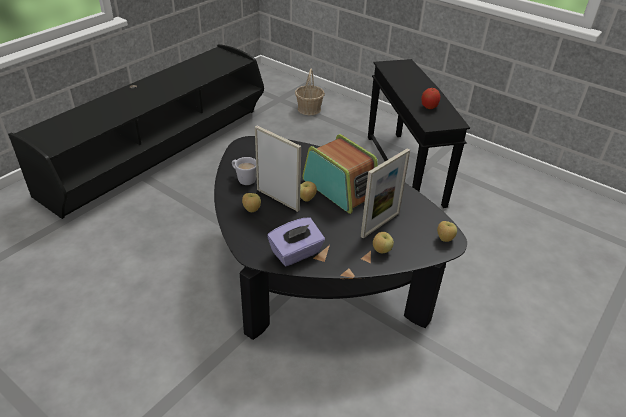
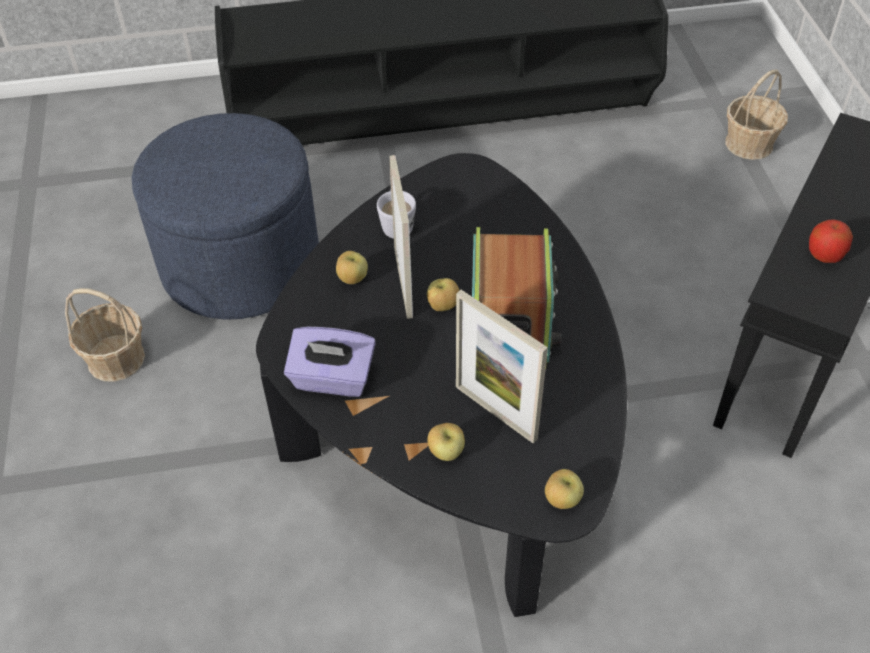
camera: 45 degrees right, 10 degrees up
(99, 353) = (116, 358): none -> basket
(125, 267) = (241, 264): none -> blue ottoman
(380, 224) = (495, 412): picture frame -> picture frame turned 45 degrees clockwise

